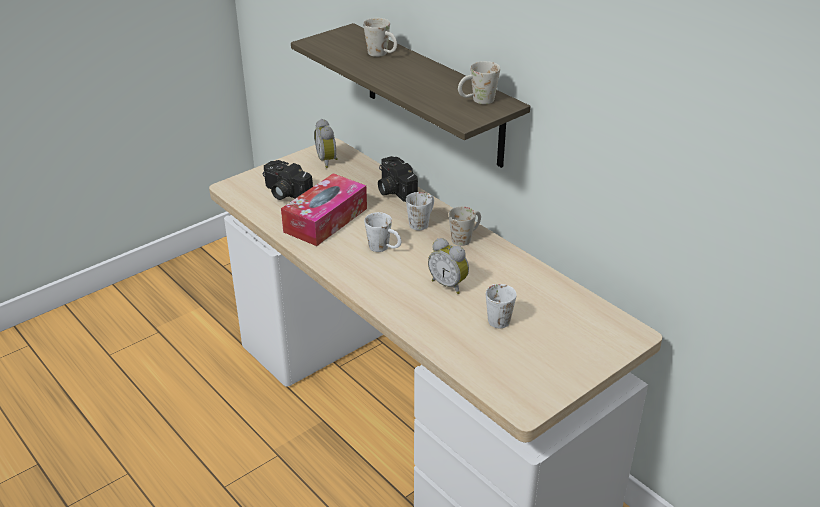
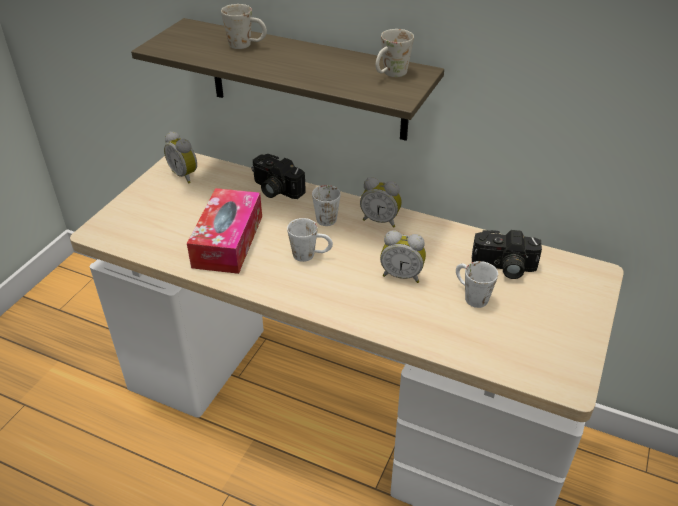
camera: 25 degrees left, 5 degrees up
(284, 193) = (162, 223): camera -> camera (503, 267)
(465, 237) = (380, 220): white mug -> alarm clock

